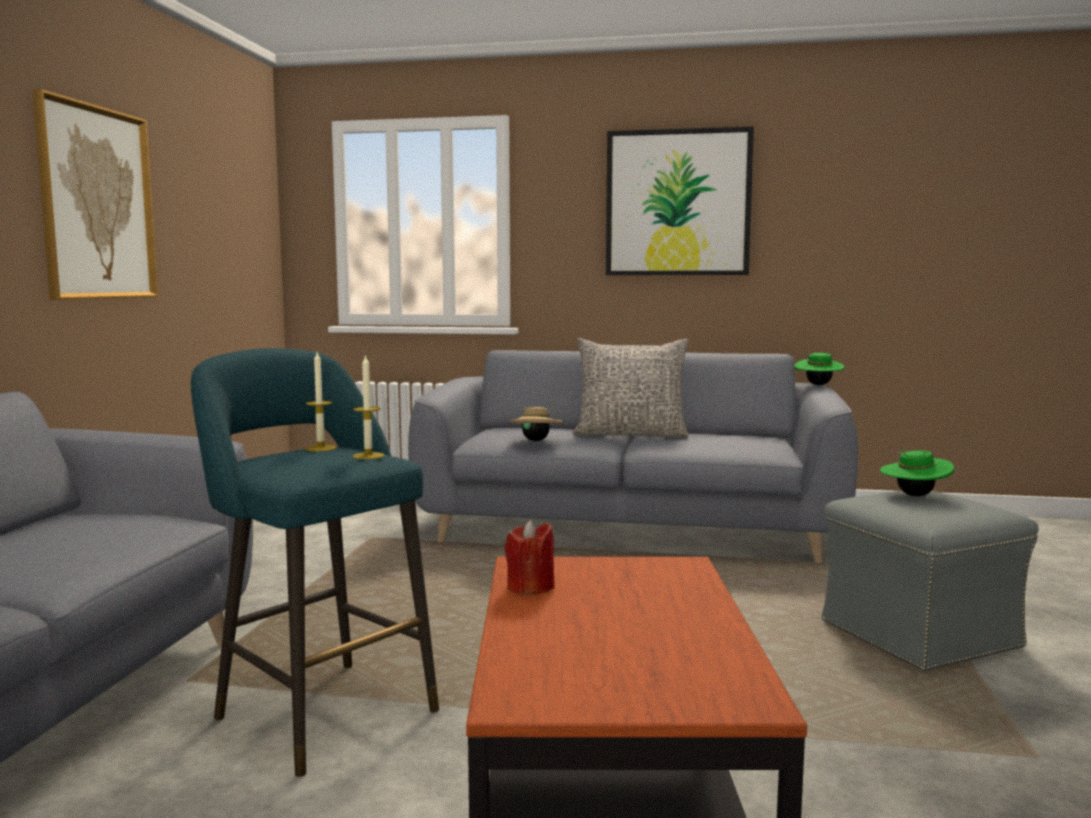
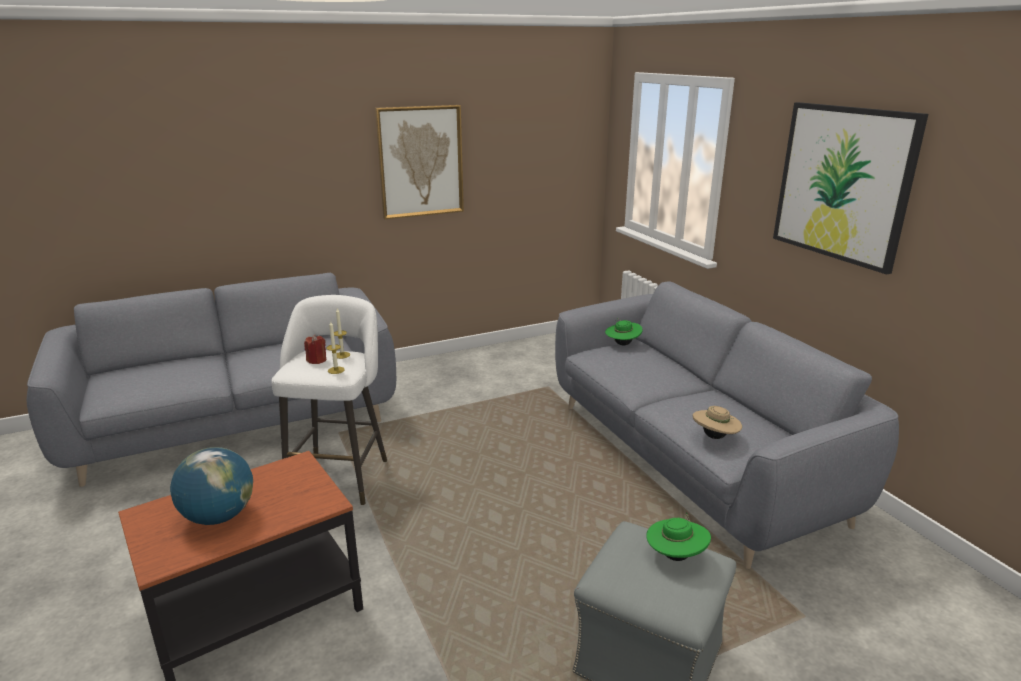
camera: 55 degrees right, 15 degrees up
(320, 710) = (340, 475): turquoise stool -> white stool
(530, 587) = (267, 474): red candle -> red candle (317, 360)
(536, 440) = (611, 369): beige hat -> beige hat (715, 437)
(627, 634) = (219, 516): none -> globe
(630, 435) = (689, 389): grey pillow -> none
(818, 384) = (874, 414): green hat -> green hat (622, 344)

